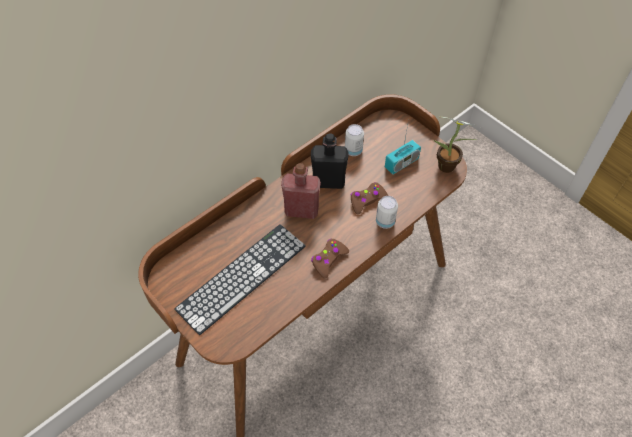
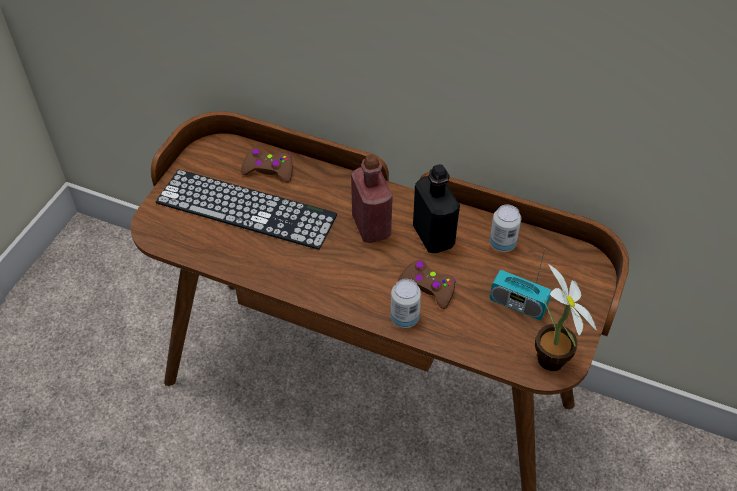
camera: 65 degrees right, 5 degrees down
(328, 260) = (311, 279): brown game controller -> brown game controller (268, 170)

